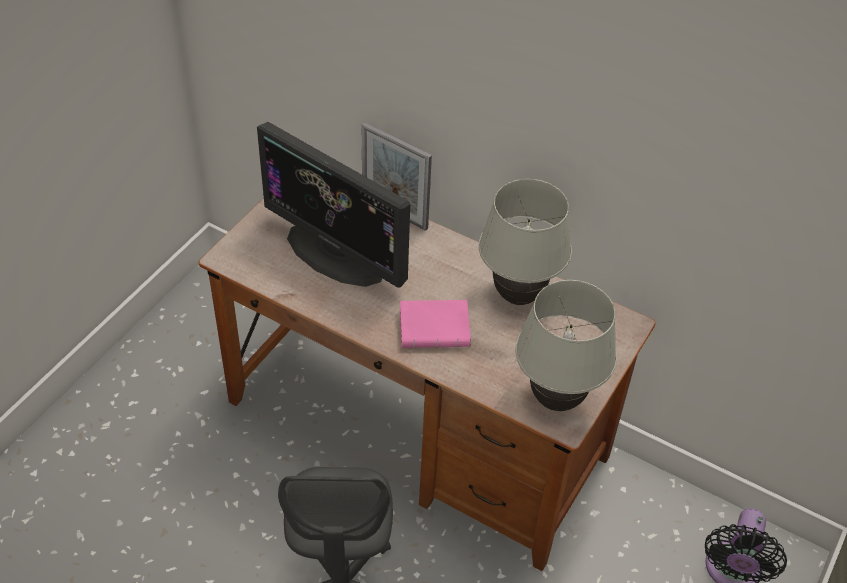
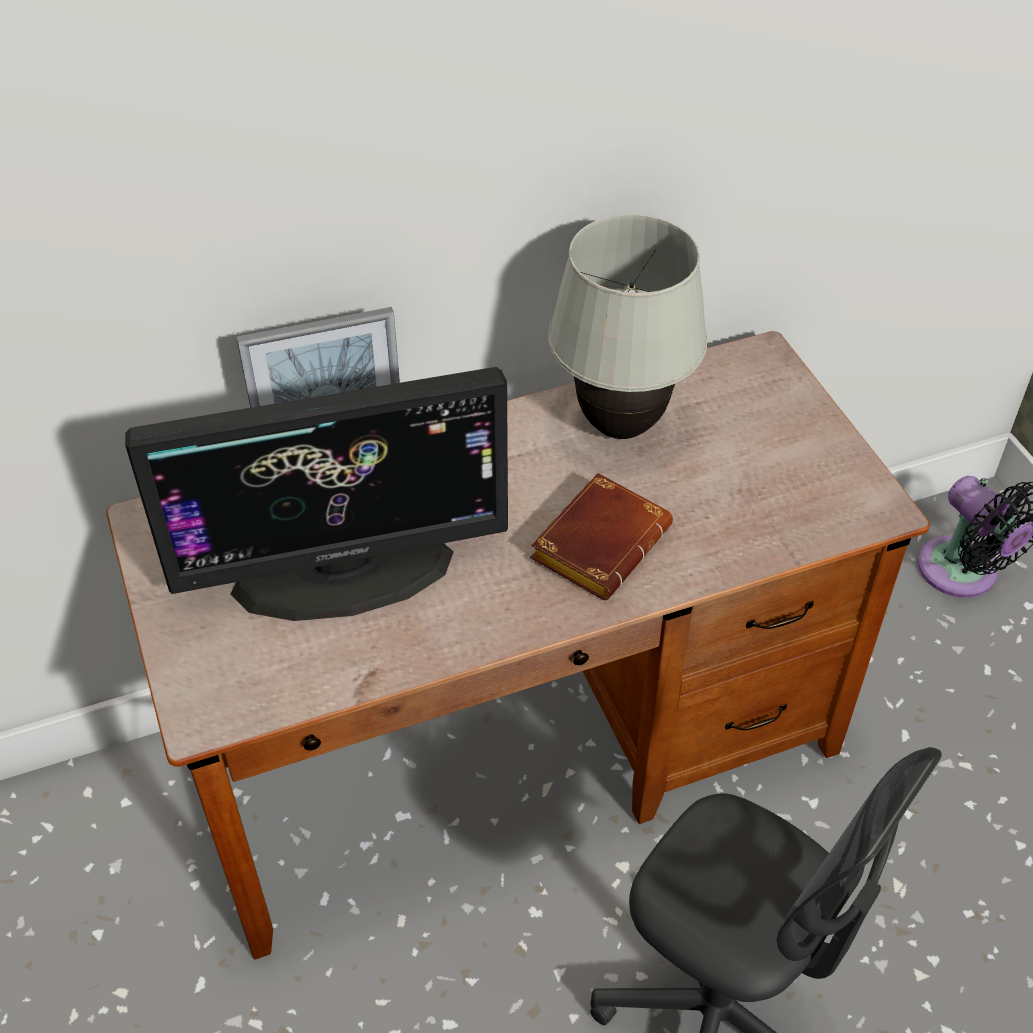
camera: 50 degrees left, 0 degrees up
(436, 327) = (599, 541): pink book -> brown book
(557, 399) = (833, 494): white table lamp -> none

